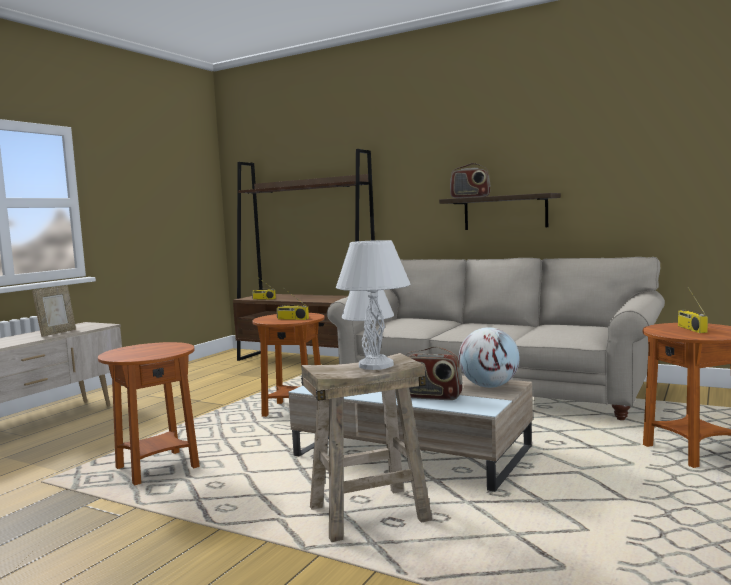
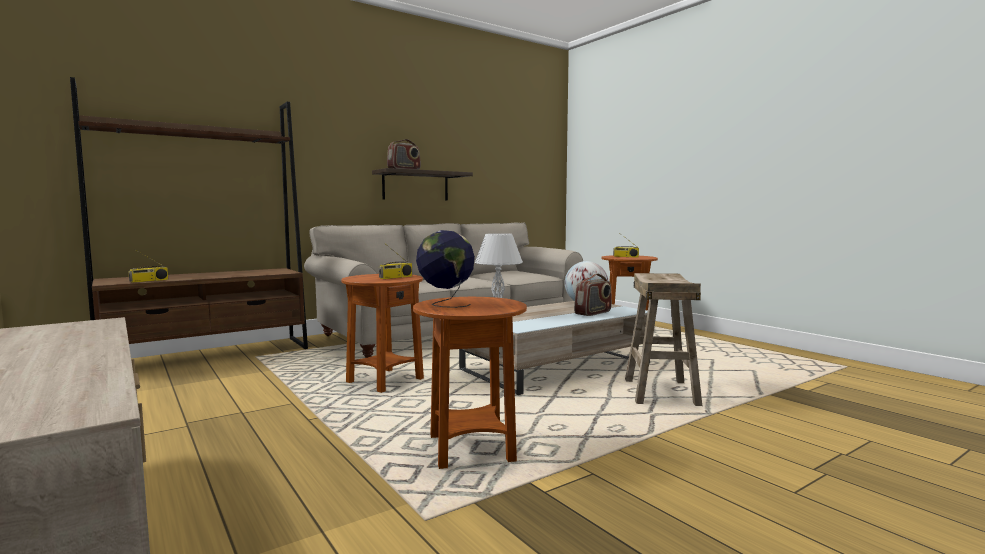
camera: 65 degrees left, 0 degrees up
(57, 333) = (80, 339): picture frame -> none
(146, 347) = (445, 304): none -> globe
(376, 365) = (667, 277): white table lamp -> none

